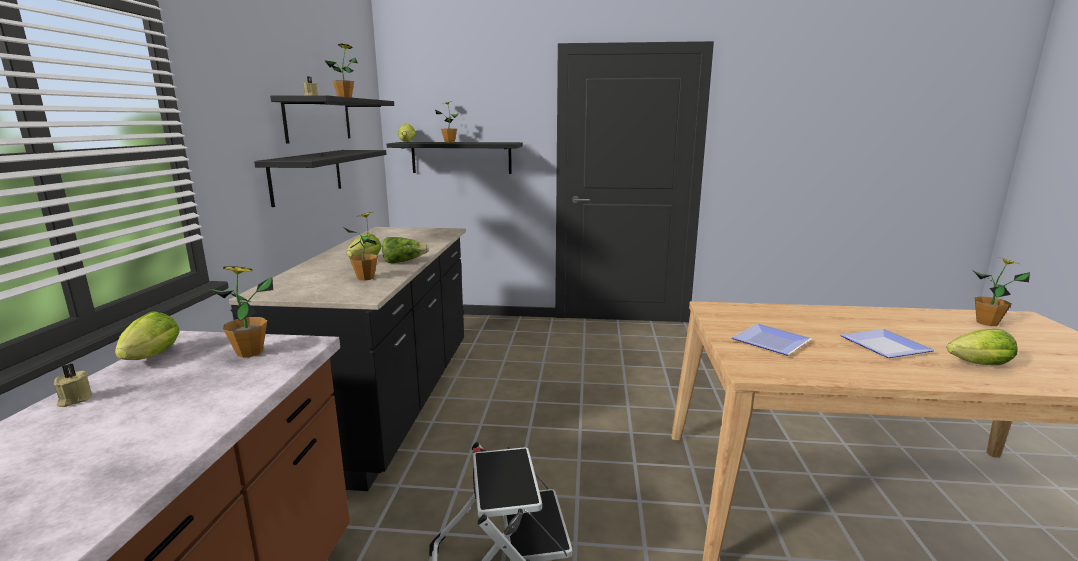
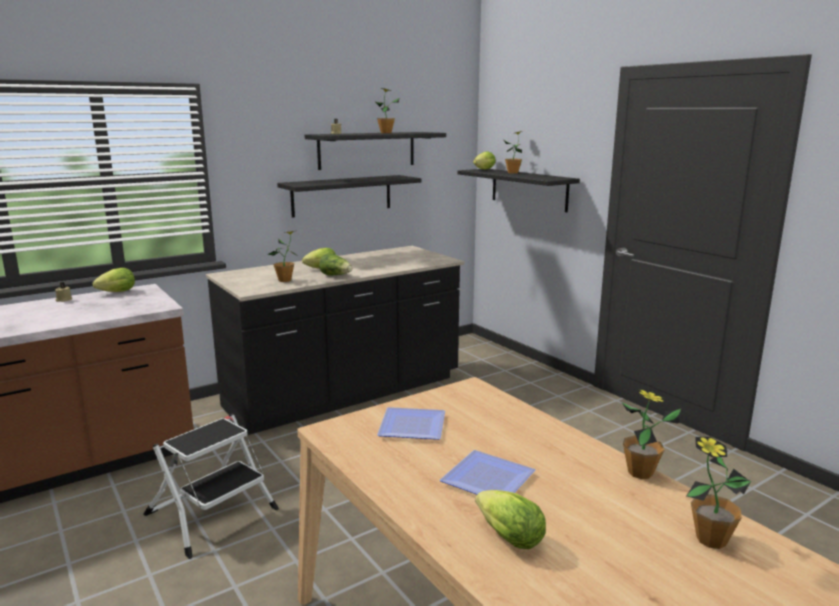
camera: 50 degrees right, 0 degrees up
(250, 352) = (140, 302): potted plant -> potted plant (640, 473)

